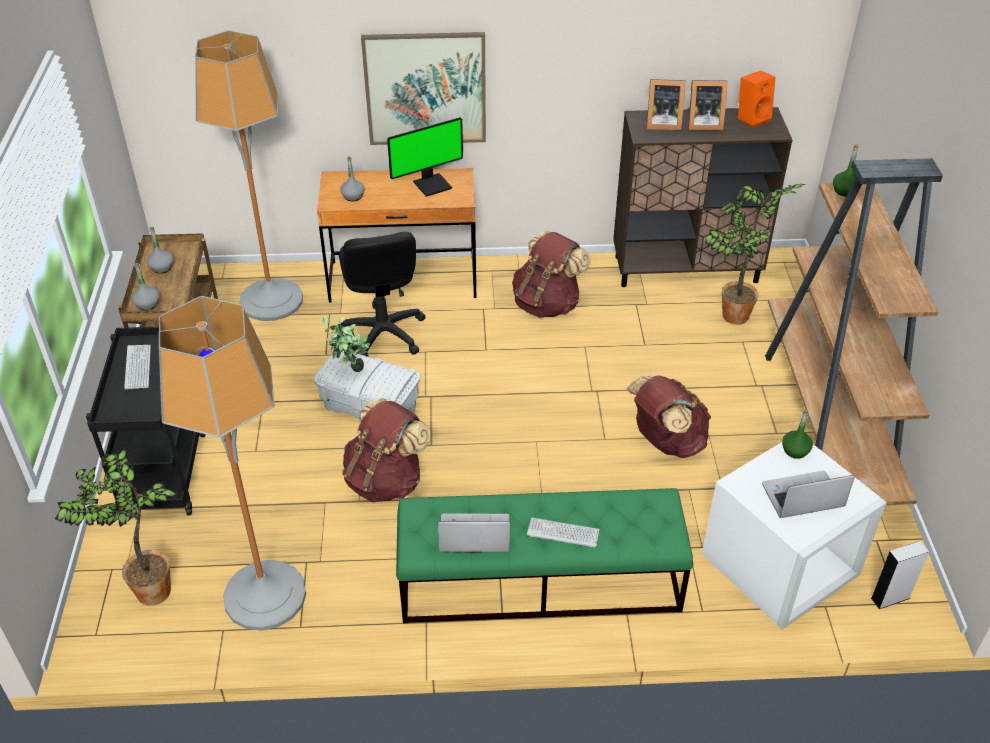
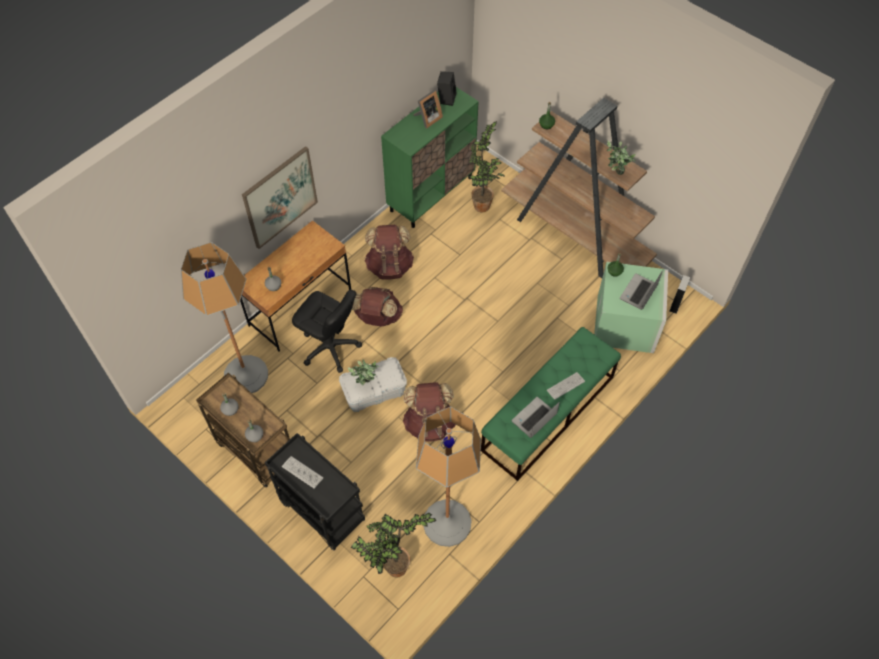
camera: 45 degrees left, 15 degrees up
(432, 184) = (305, 247): monitor -> none
(661, 123) = (408, 132): picture frame -> none
(666, 442) = (524, 301): brown backpack -> brown backpack (377, 318)
(686, 269) = (431, 194): brown cabinet -> green cabinet
(752, 118) = (446, 98): orange speaker -> black speaker
(780, 566) = (626, 325): white storage box -> green storage box
(880, 288) = (615, 174): none -> potted plant

